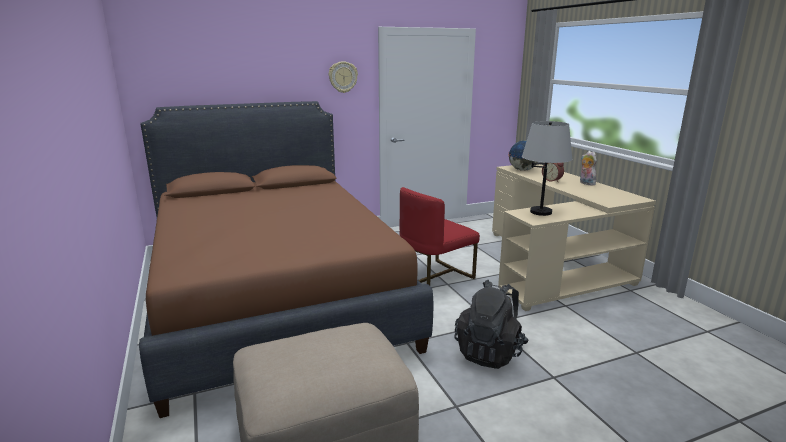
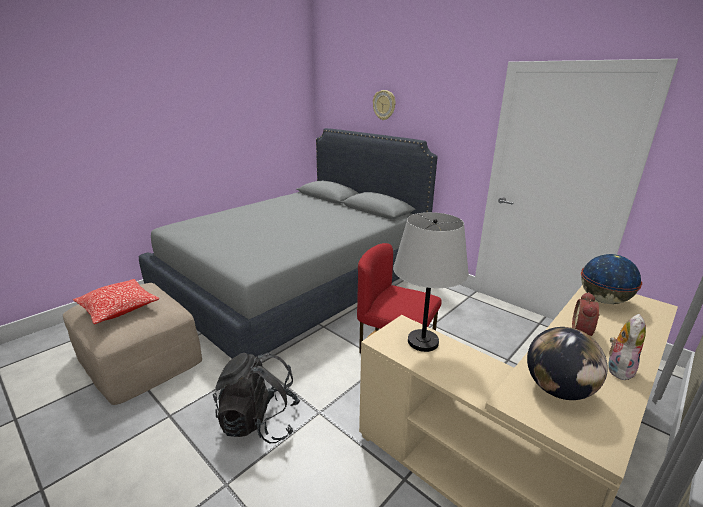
camera: 65 degrees right, 5 degrees up
(274, 297) = (297, 285): brown bed -> grey bed
(328, 358) = (118, 309): none -> pillow
(343, 77) = (458, 119): wall clock -> wall clock (384, 105)
(600, 195) = (557, 389): none -> globe

